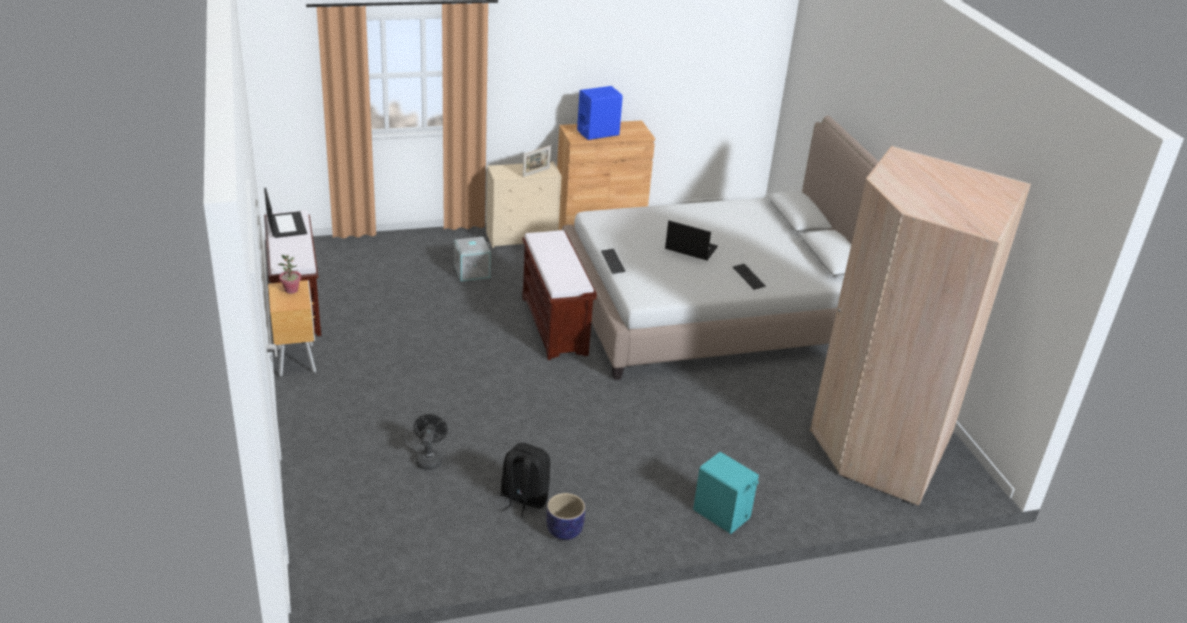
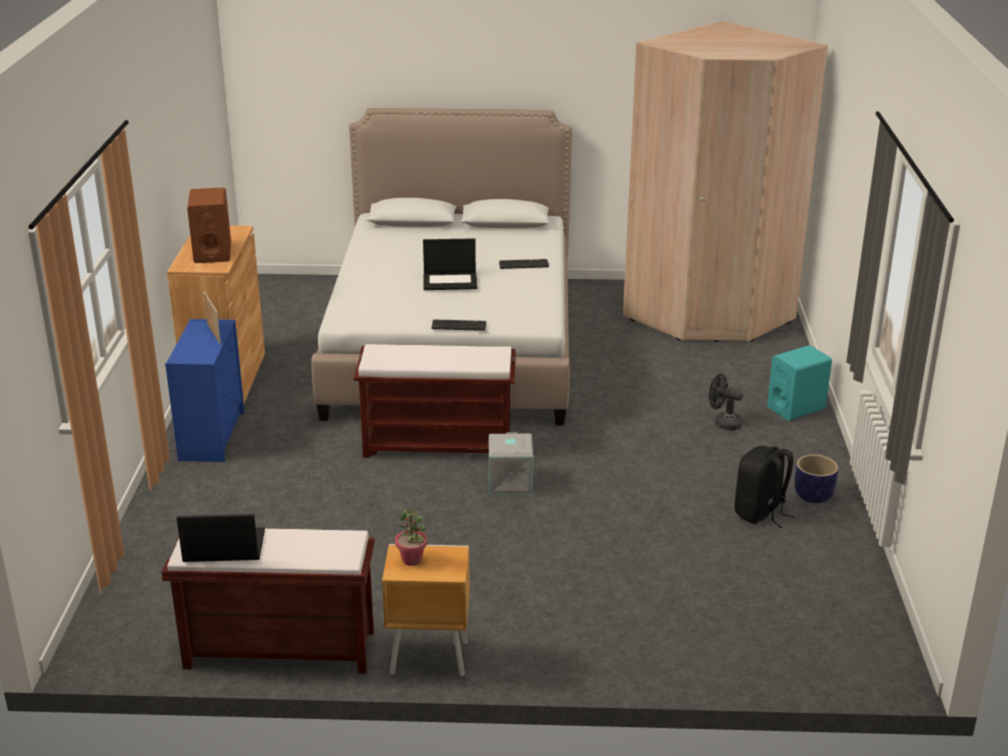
camera: 70 degrees left, 5 degrees down
(429, 458) = (678, 567): black fan -> black fan (723, 423)
(472, 271) = (275, 485): grey storage box -> grey storage box (509, 482)
(522, 237) = (212, 435): beige dresser -> blue dresser
(598, 133) = (212, 253): blue speaker -> brown speaker
(690, 248) = (450, 281): laptop -> laptop turned 135 degrees counterclockwise

